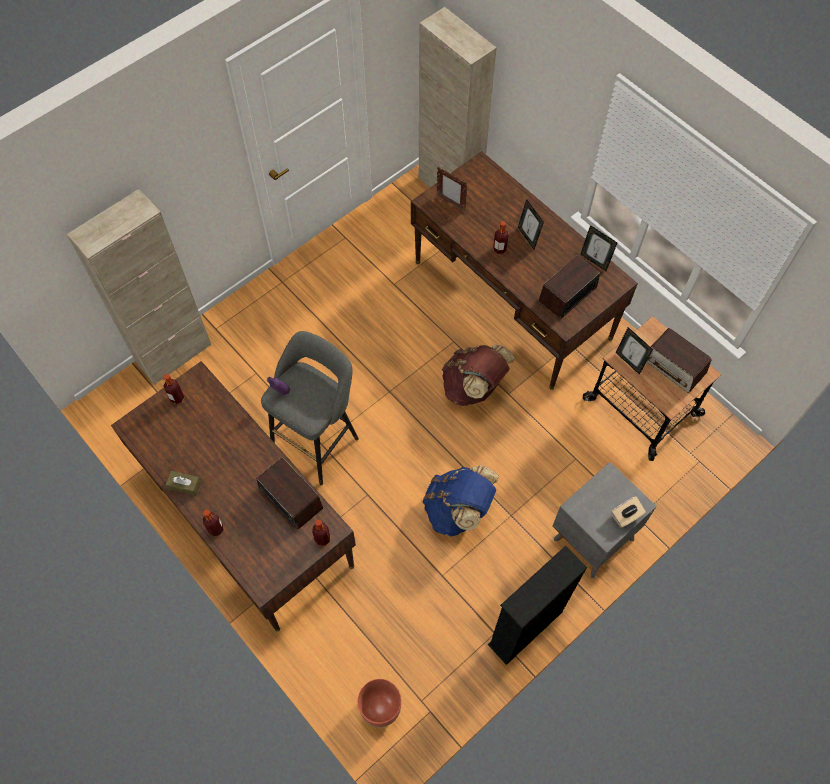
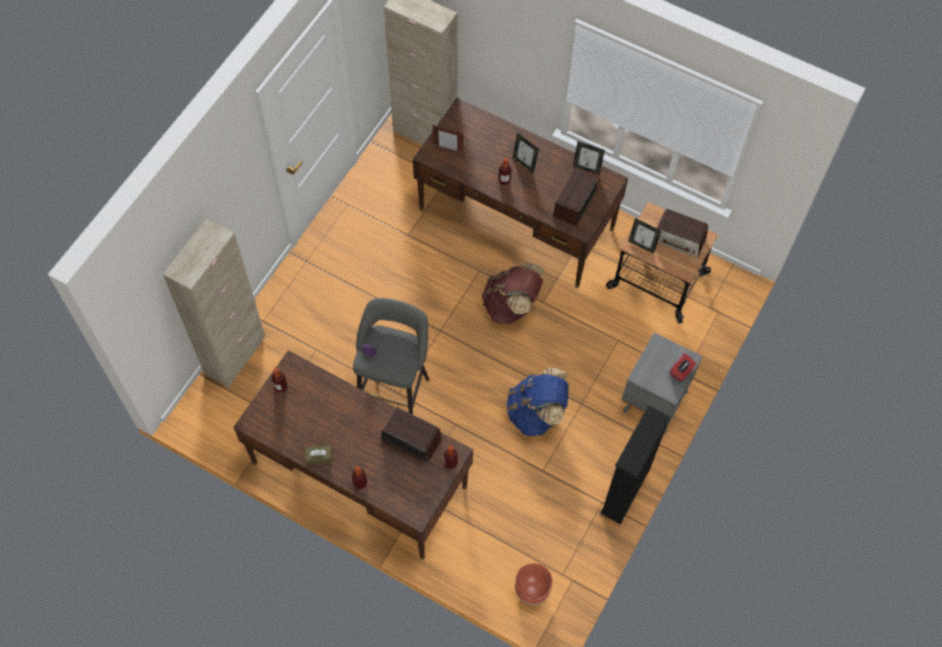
camera: 20 degrees left, 0 degrees up
(626, 516) = (681, 371): beige tissue box -> red tissue box

